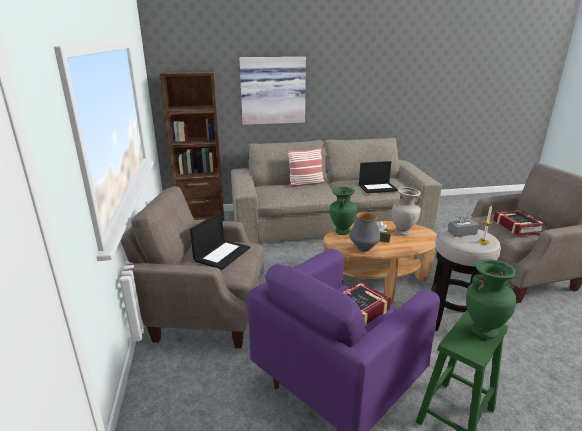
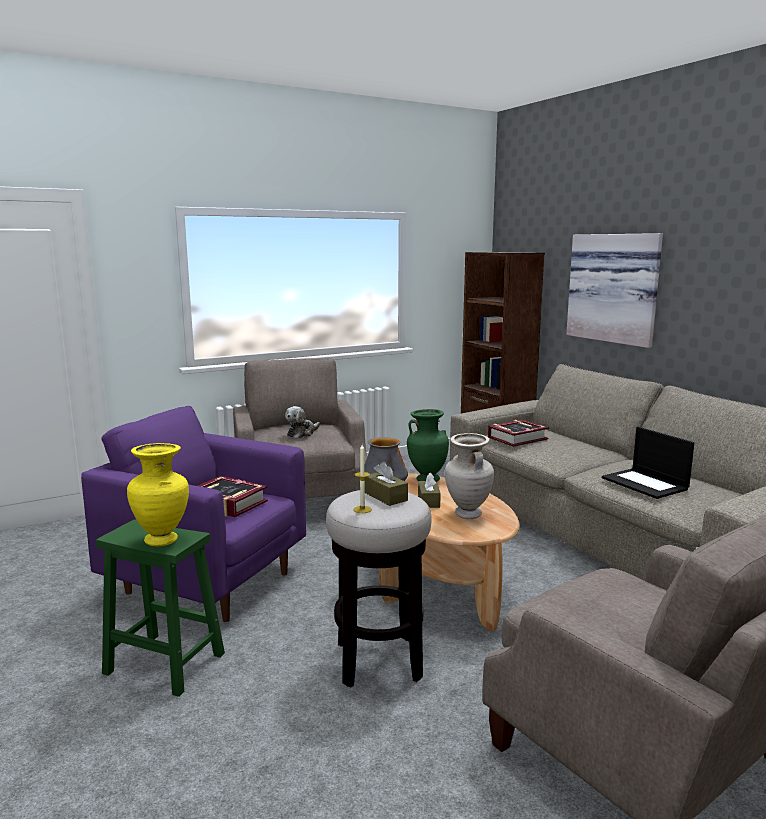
camera: 70 degrees right, 10 degrees down
(222, 254) = (302, 433): laptop -> plush toy
(306, 183) = (584, 443): pillow -> none
(462, 232) = (386, 496): grey tissue box -> brown tissue box
(482, 330) = (162, 540): green vase -> yellow vase
(517, 226) = (597, 602): book -> book (517, 438)

